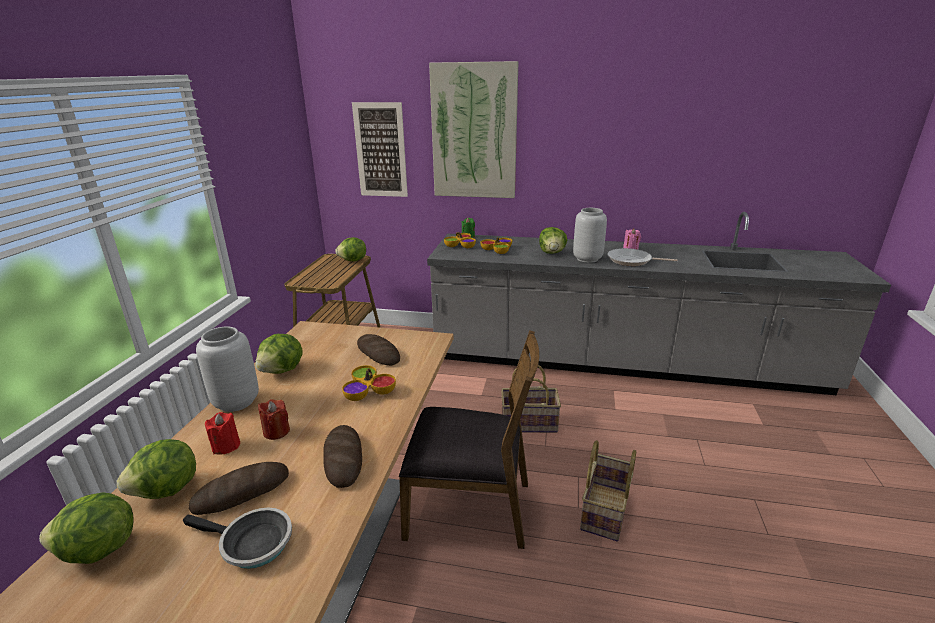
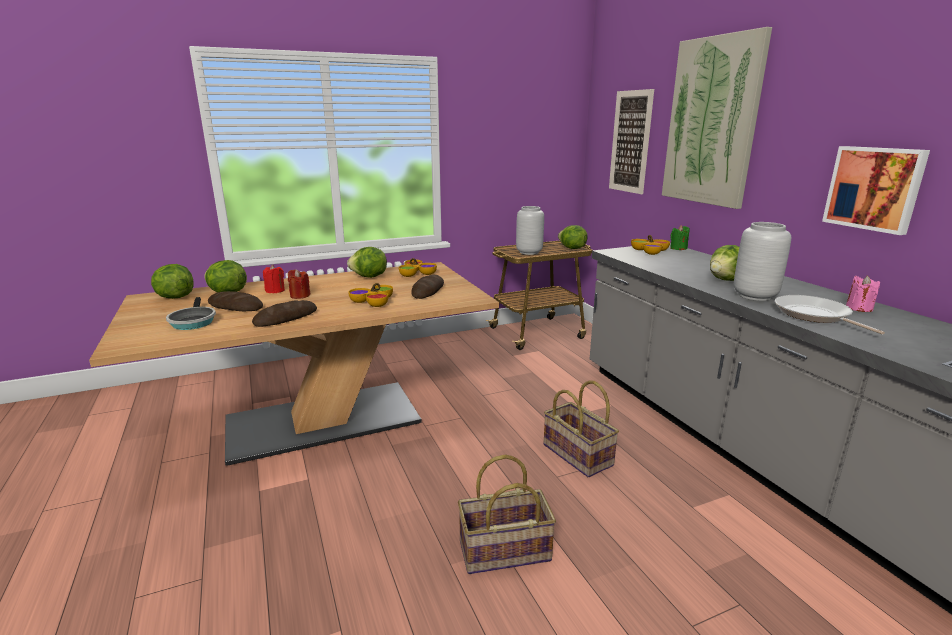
camera: 55 degrees right, 5 degrees down
(235, 402) = (320, 279): grey vase -> grey vase (528, 252)
(470, 507) = (426, 464): brown chair -> none
(497, 250) = (674, 263): bowl -> bowl (416, 273)
(612, 173) = (874, 188): none -> picture

